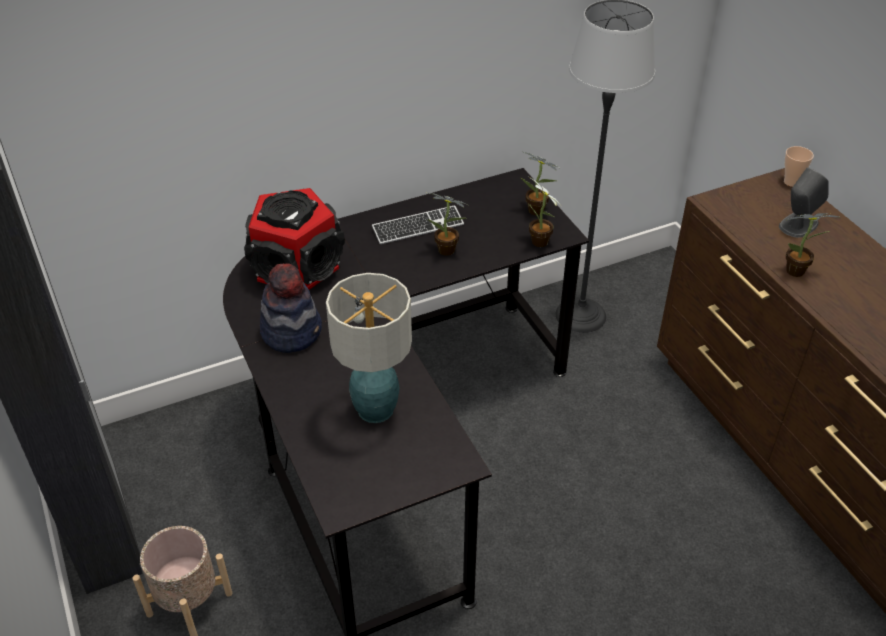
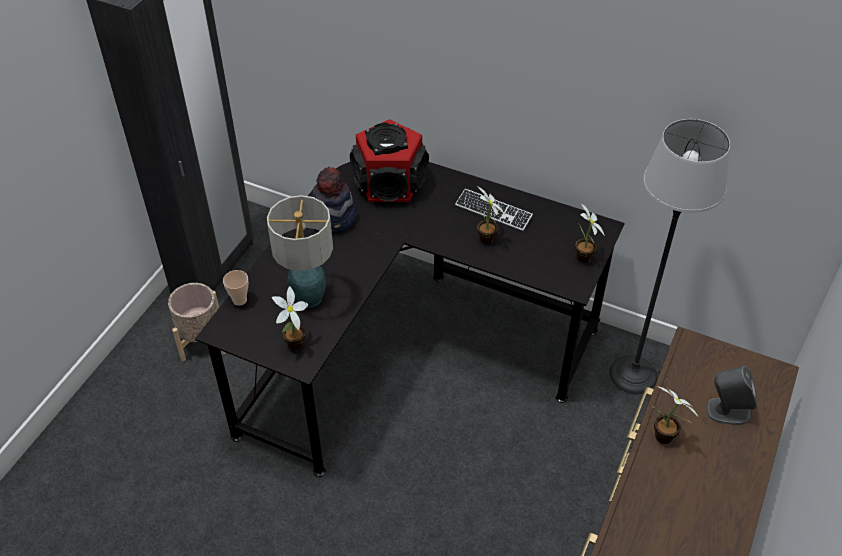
camera: 50 degrees right, 5 degrees up
(540, 244) = (550, 281): potted plant -> potted plant (293, 346)
(791, 182) = (781, 380): cup -> cup (239, 300)

